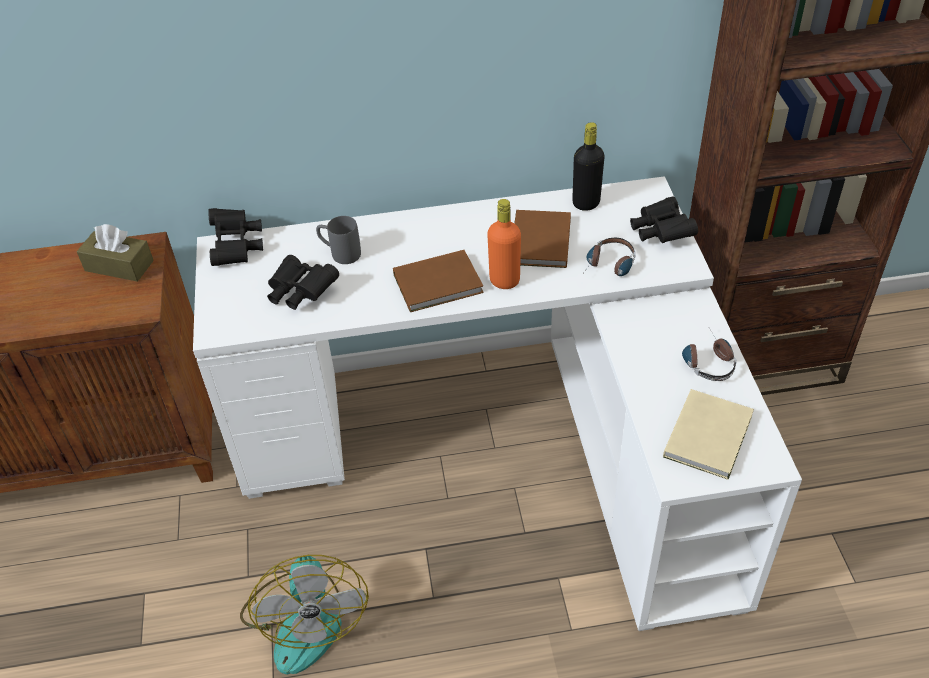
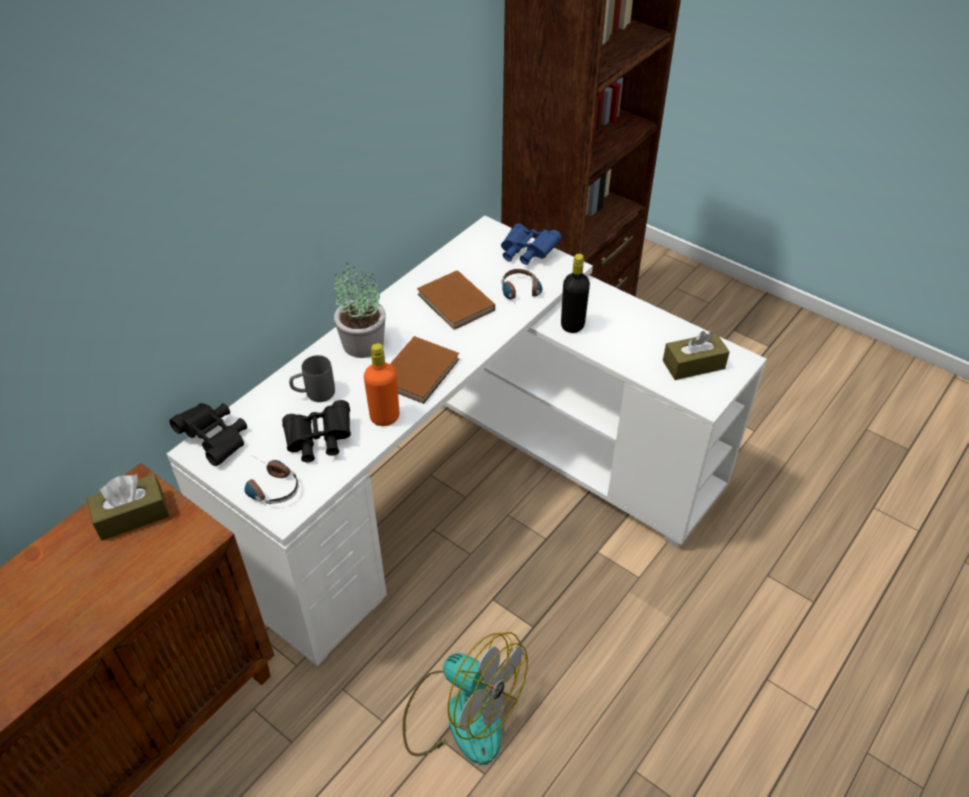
camera: 45 degrees left, 0 degrees up
(422, 233) = (362, 343): none -> potted plant
(504, 281) = (464, 343): orange bottle -> orange bottle (385, 417)
(586, 203) = (455, 260): black bottle -> black bottle (572, 325)
(660, 232) = (527, 253): black binoculars -> blue binoculars
(706, 360) = (639, 321): headphones -> headphones (268, 486)
(710, 435) = (693, 365): beige book -> brown tissue box

